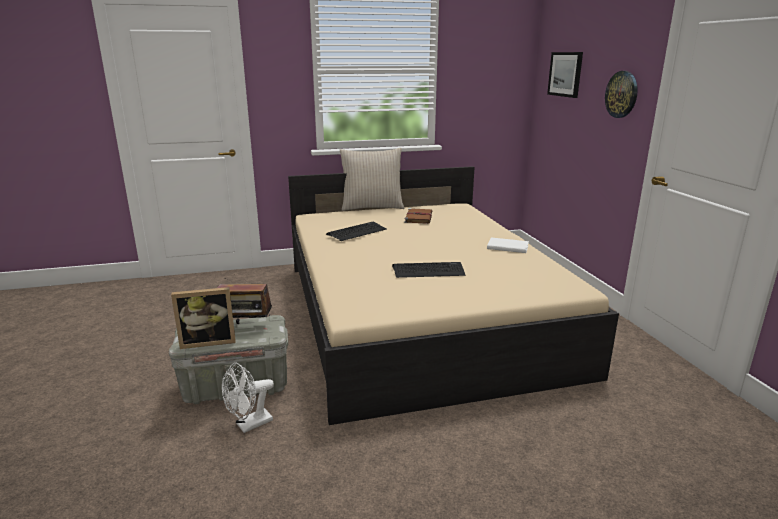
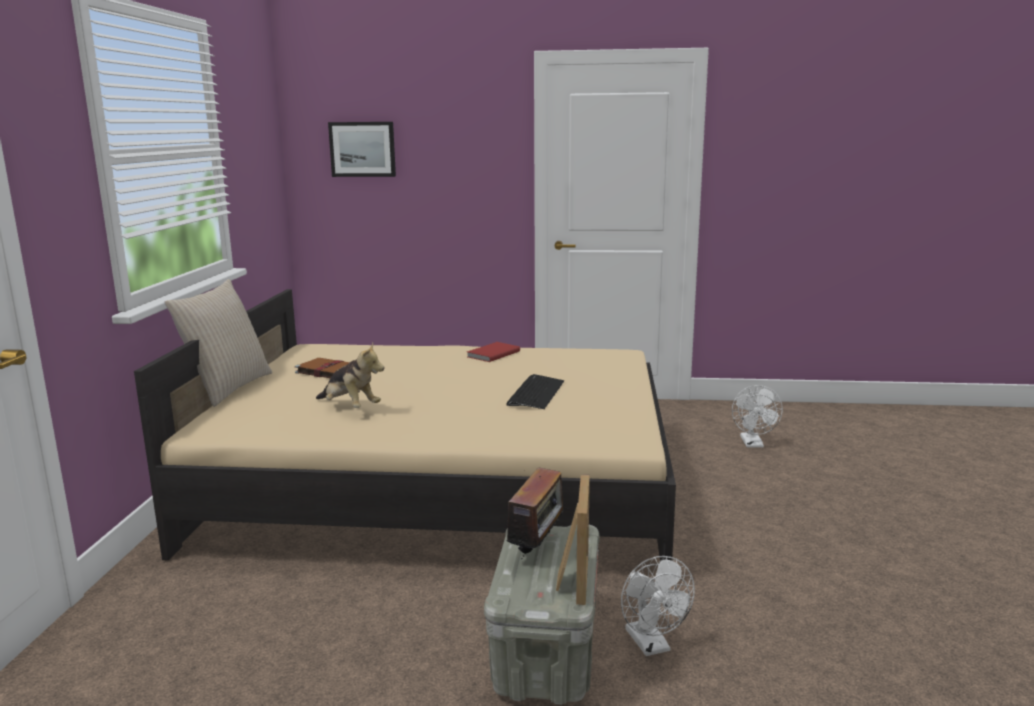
camera: 70 degrees left, 5 degrees down
(357, 232) = (350, 407): keyboard -> plush toy
(507, 247) = (492, 354): white book -> red book
(622, 94) = (477, 166): wall clock -> none
(659, 453) = (753, 444): none -> white fan

